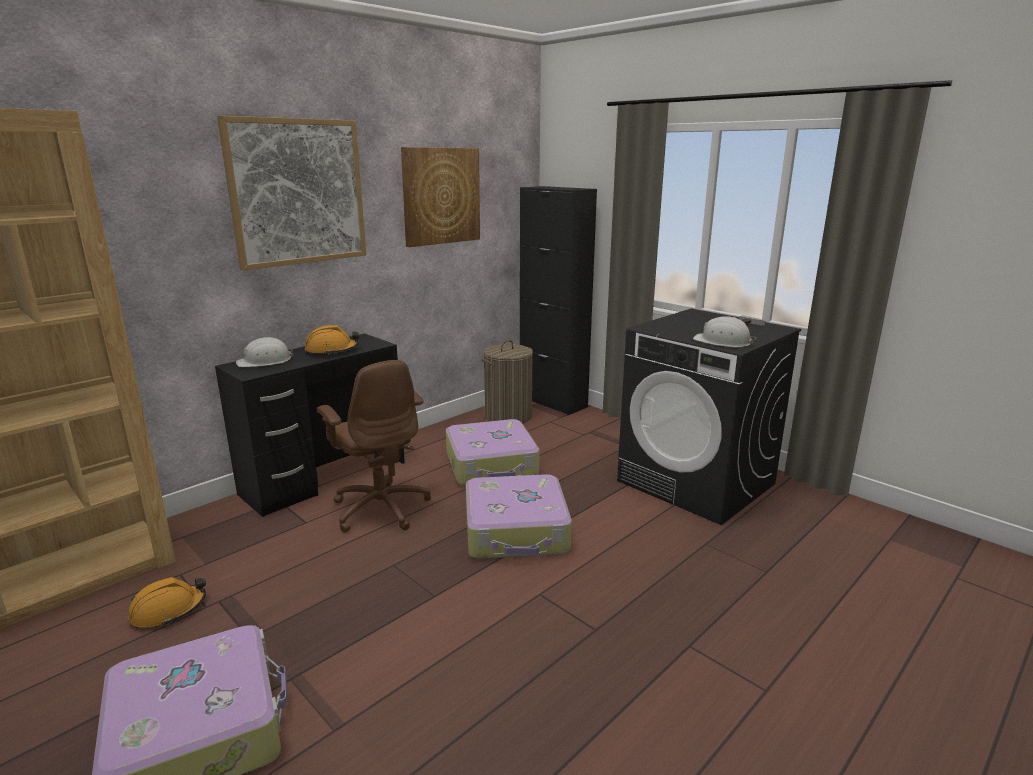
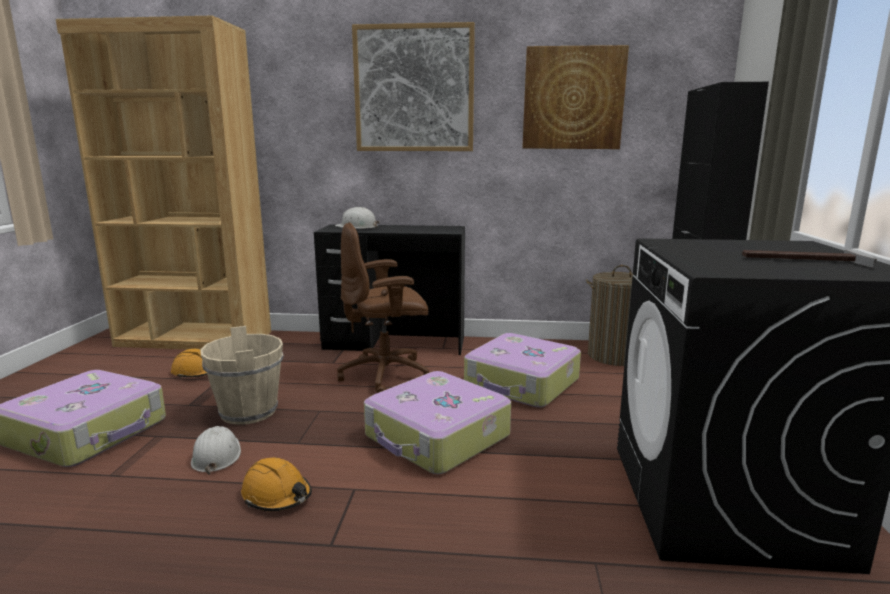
camera: 50 degrees right, 5 degrees down
(332, 350) = (410, 229): orange hard hat -> orange hard hat (277, 496)
(332, 603) = (249, 412): none -> beige bucket
(381, 508) = (386, 375): brown office chair -> brown office chair turned 60 degrees clockwise
(722, 341) = (715, 265): white hard hat -> white hard hat (216, 456)

